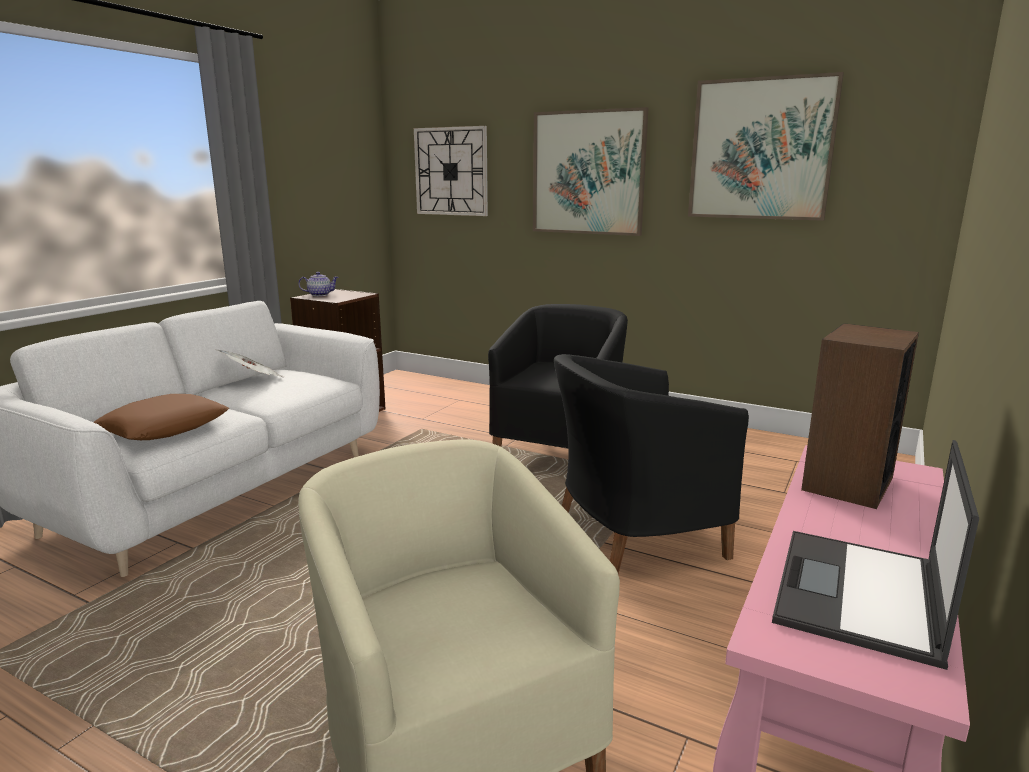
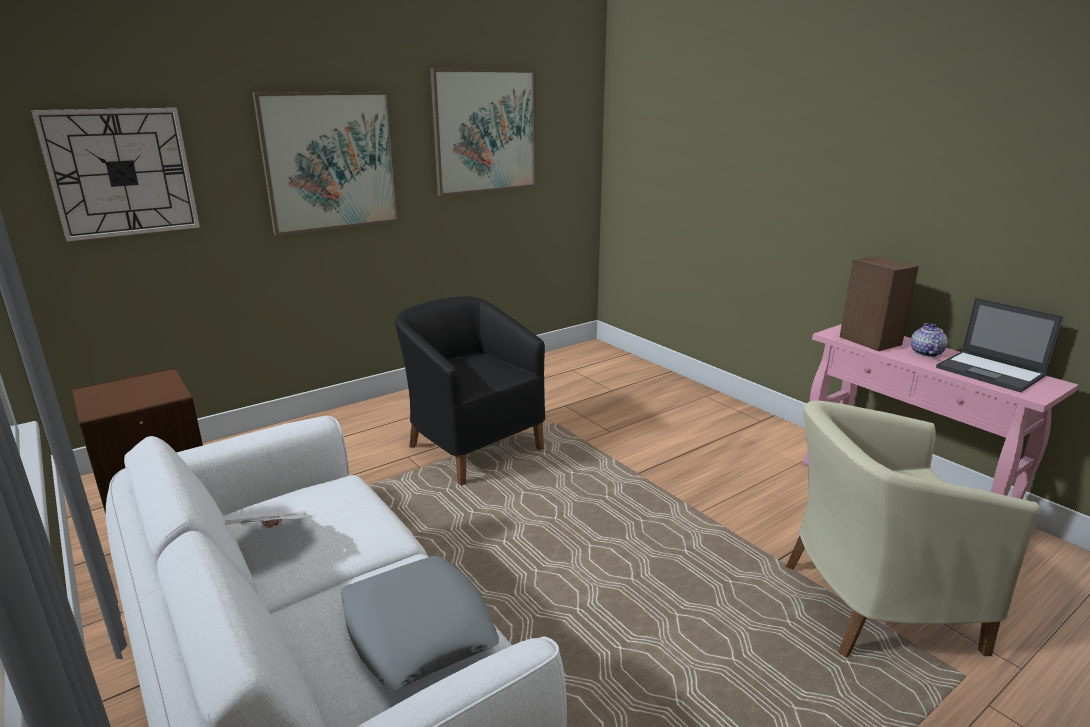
camera: 65 degrees left, 5 degrees up
(165, 427) = (417, 629): brown pillow -> grey pillow
(319, 295) = (105, 402): teapot -> teapot (925, 353)
(633, 538) = (638, 460): black armchair -> none

